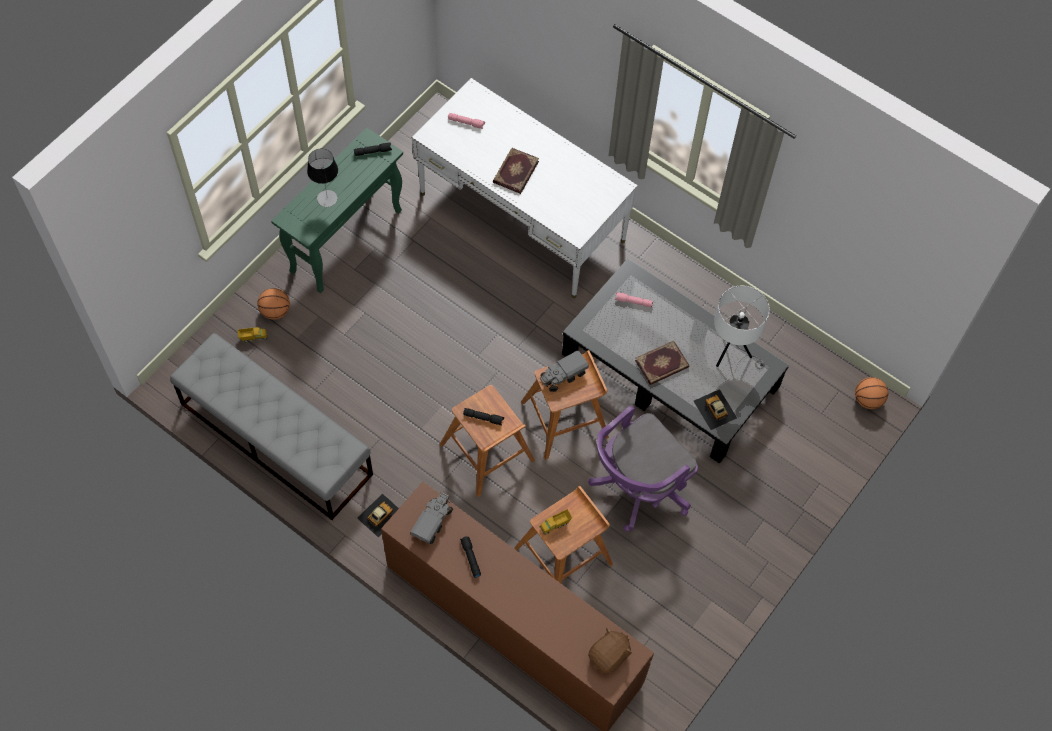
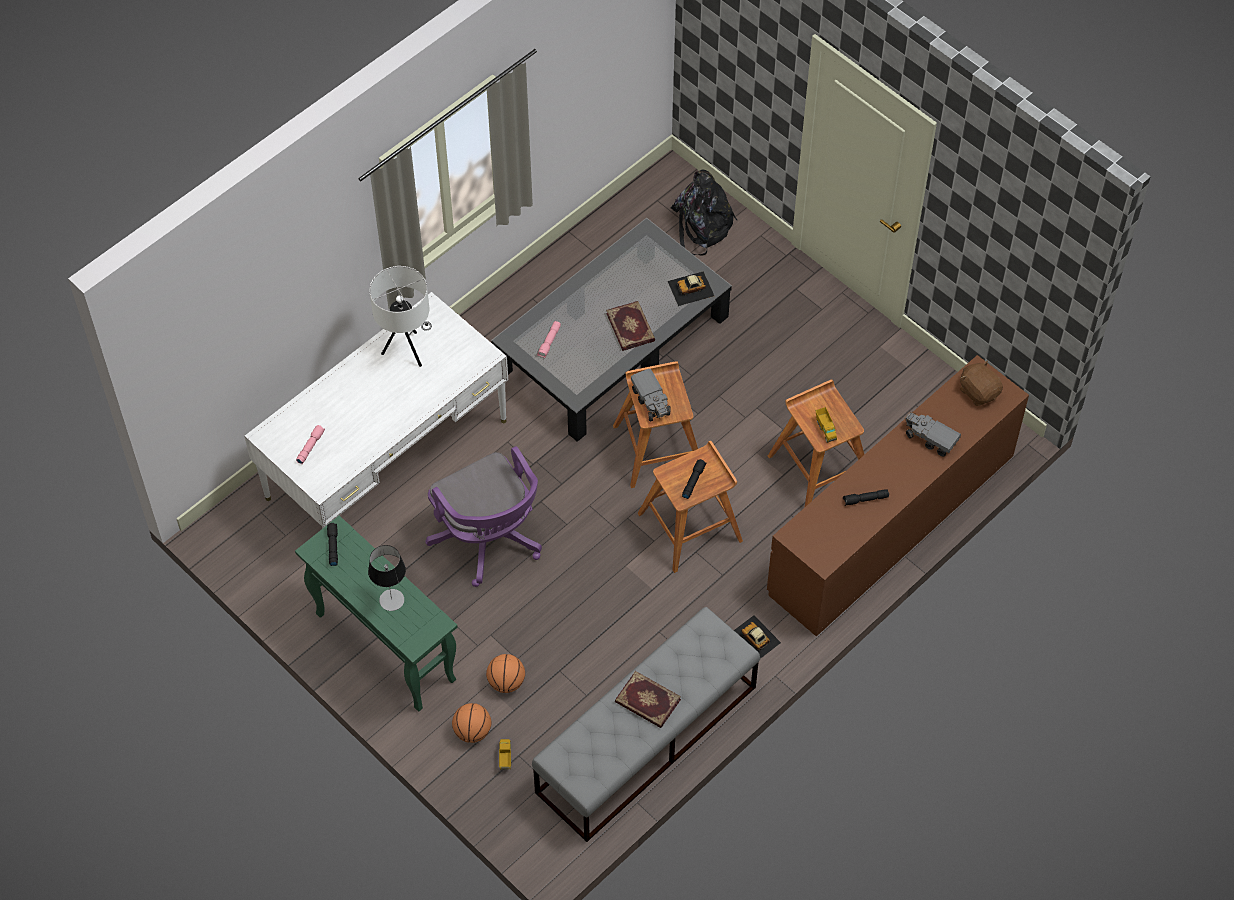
camera: 80 degrees left, 5 degrees down
(432, 522) = (822, 530): toy truck -> toy truck (930, 439)
(515, 171) = (390, 405): book -> book (647, 702)
(637, 488) = (748, 393): purple office chair -> purple office chair (489, 541)
(732, 354) = (627, 263): white table lamp -> white table lamp (408, 349)
(817, 430) = (701, 227): none -> black backpack
(867, 400) = (671, 179): basketball -> basketball (506, 682)

